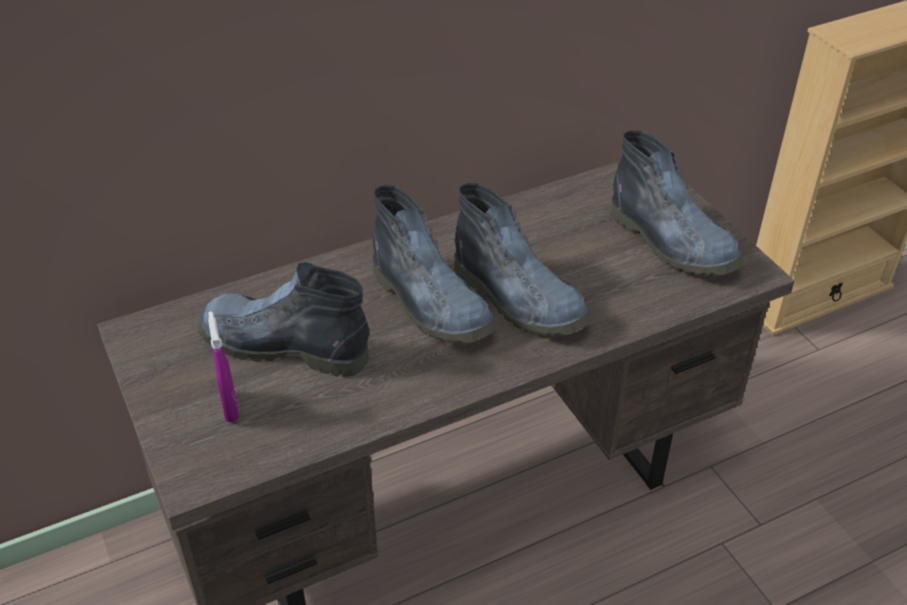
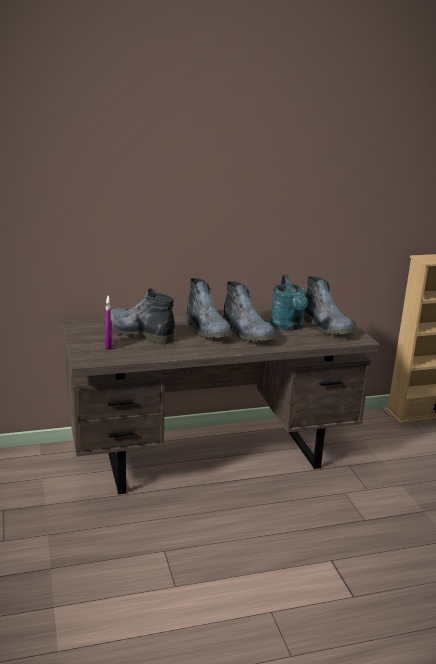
camera: 10 degrees right, 20 degrees down
(594, 254) = (288, 326): none -> turquoise watering can

